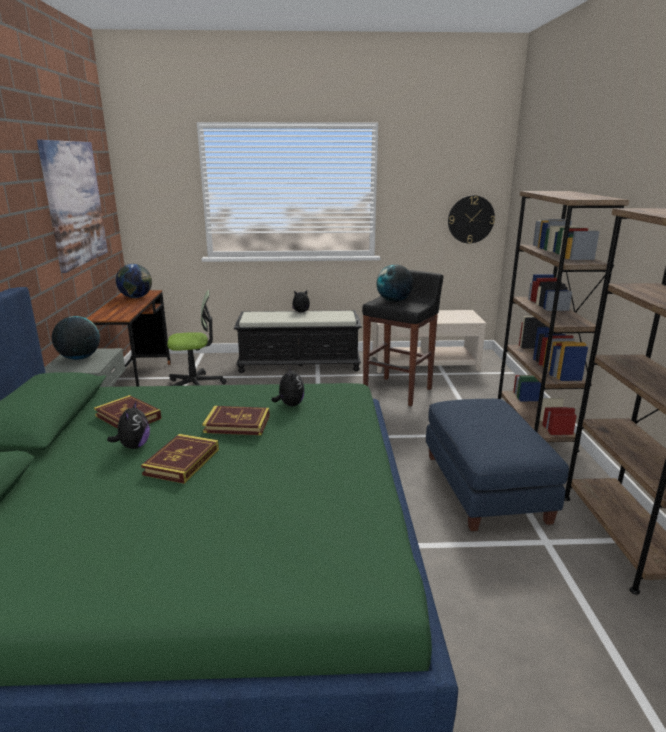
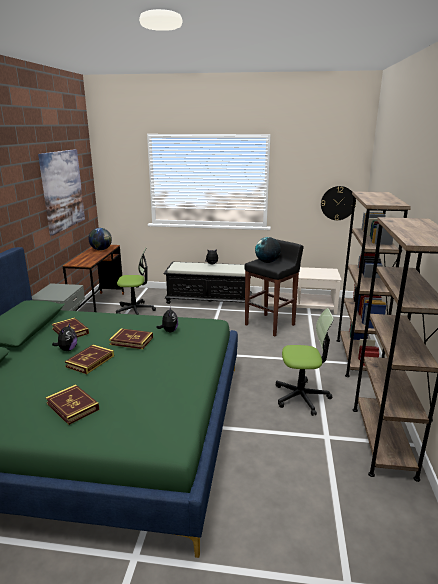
camera: 10 degrees right, 0 degrees up
(79, 358) = (55, 290): globe -> none
(181, 542) = (72, 406): none -> book
(485, 487) = (301, 397): blue ottoman -> office chair

